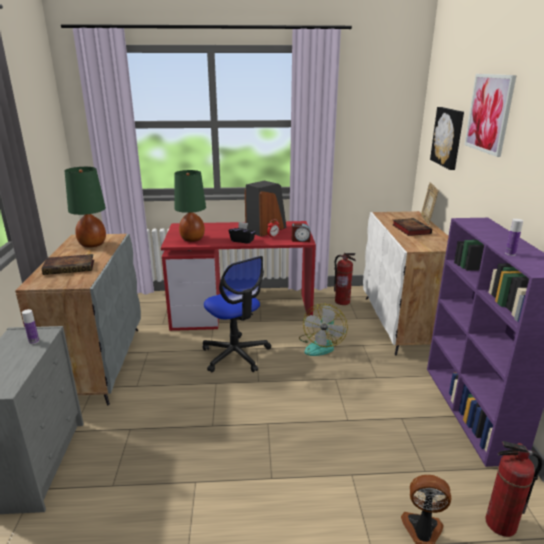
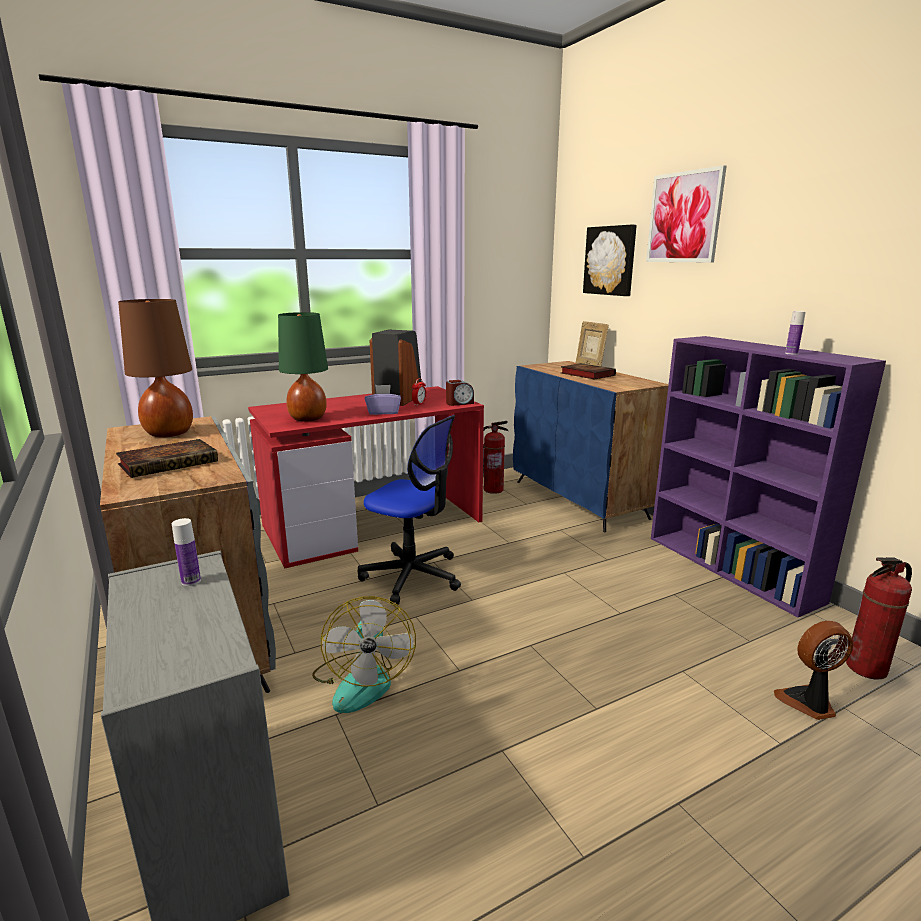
camera: 25 degrees left, 5 degrees down
(92, 244) = (169, 434): green table lamp -> brown table lamp
(242, 240) = (383, 412): black tissue box -> purple tissue box
(321, 345) = (512, 540): fan -> fan (362, 680)
(401, 323) = (580, 499): white cabinet -> blue cabinet

